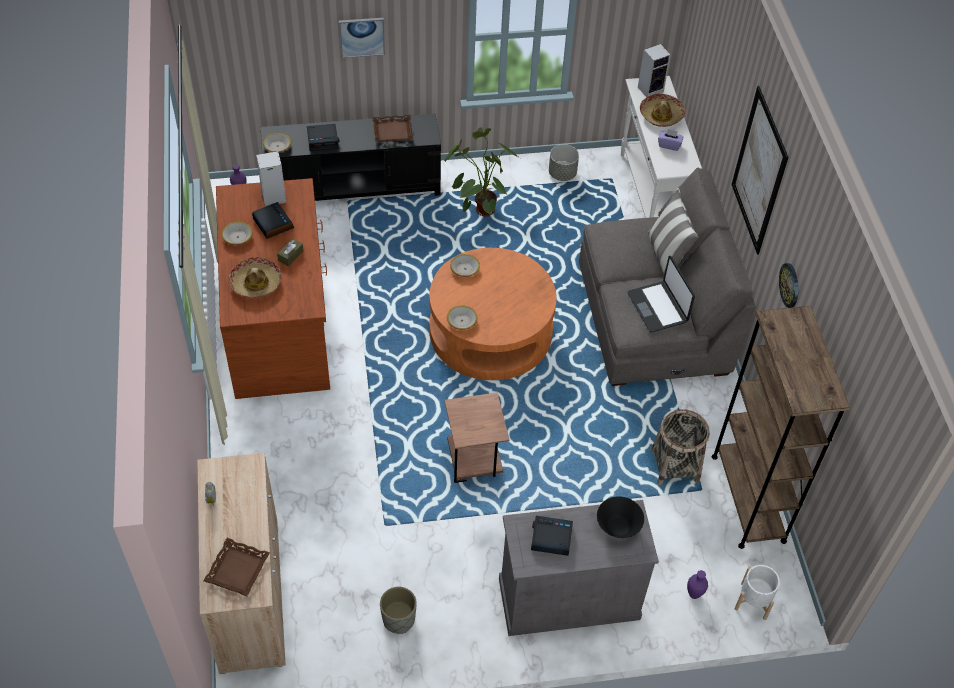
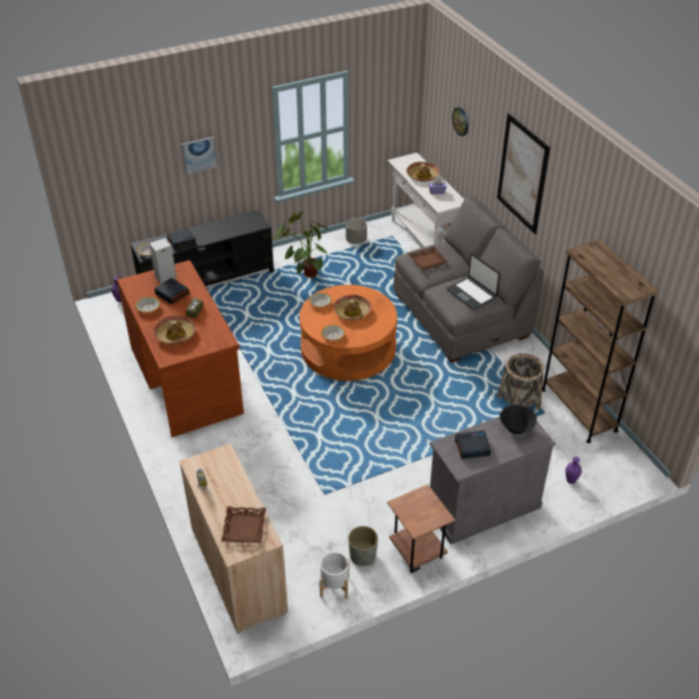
camera: 15 degrees left, 10 degrees down
(393, 131) = (232, 226): brown tray -> brown tray (427, 260)
(473, 462) = (372, 435): brown side table -> brown side table (416, 552)
(499, 291) = (352, 311): none -> hat
(651, 89) = (408, 162): speaker -> none
(667, 255) = (462, 262): pillow -> none
(753, 601) = (614, 474): white planter -> white planter (334, 586)
(790, 285) = (573, 238): wall clock -> wall clock (461, 121)

